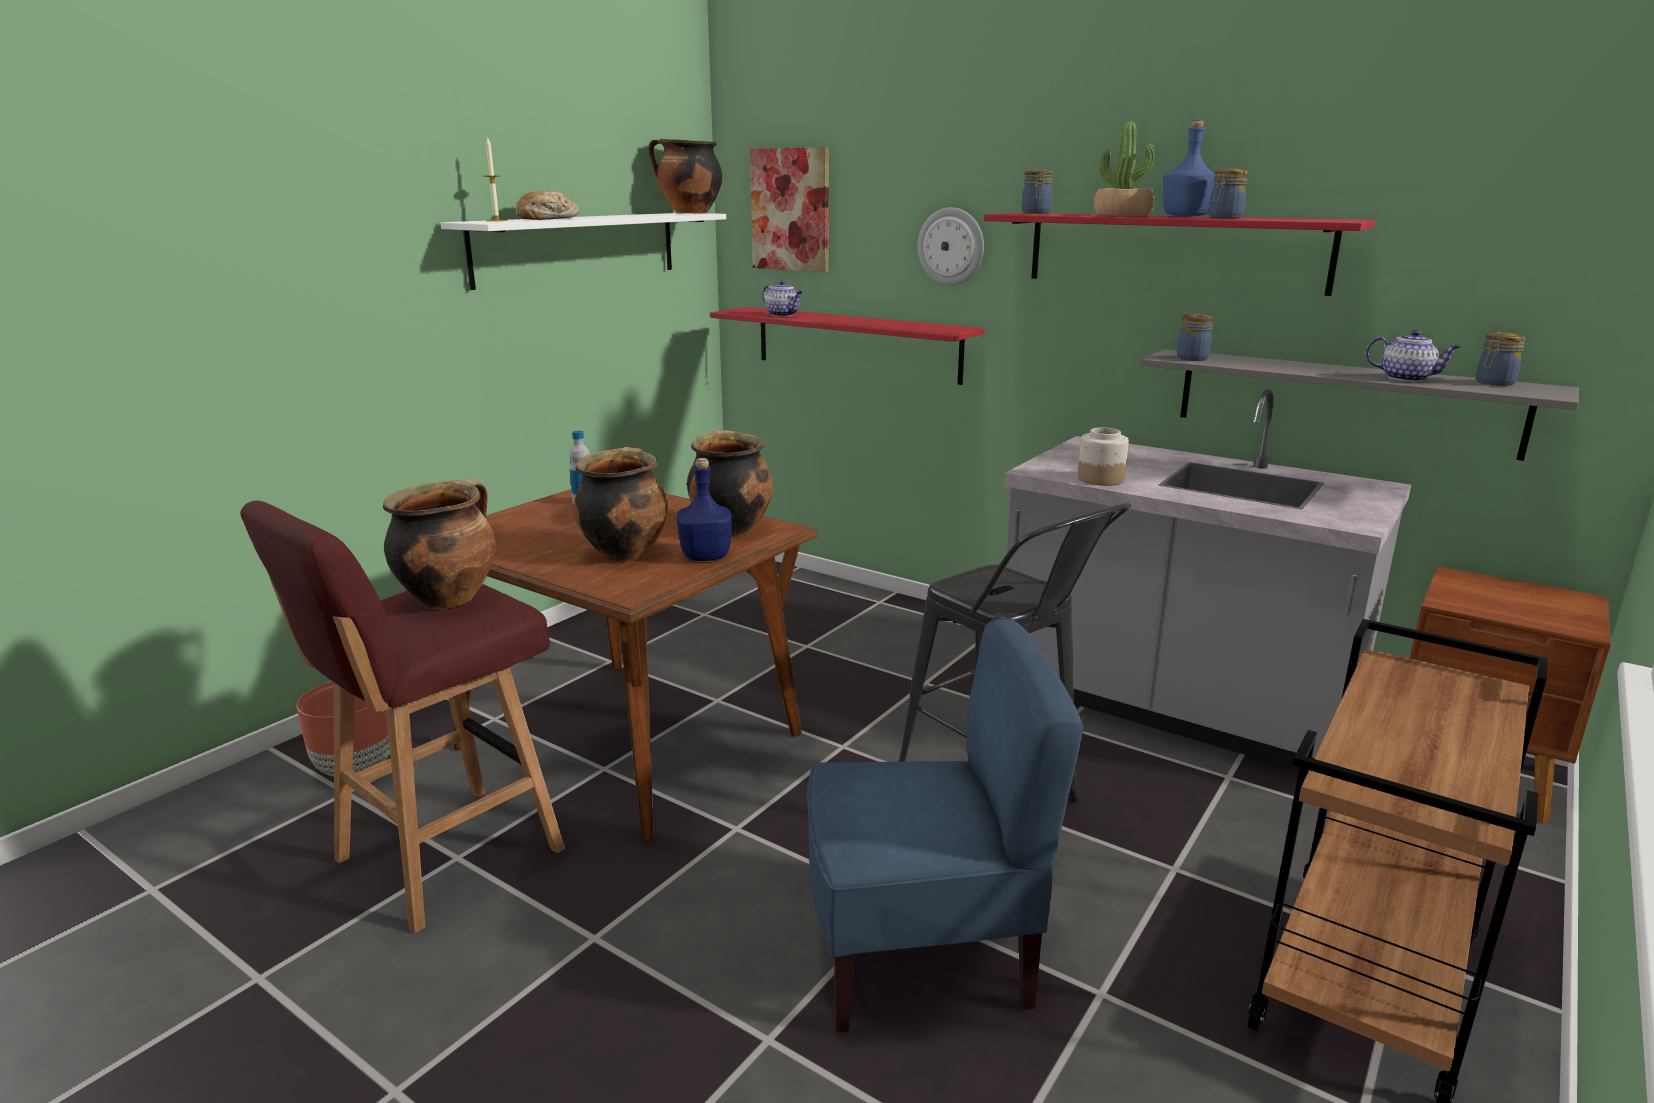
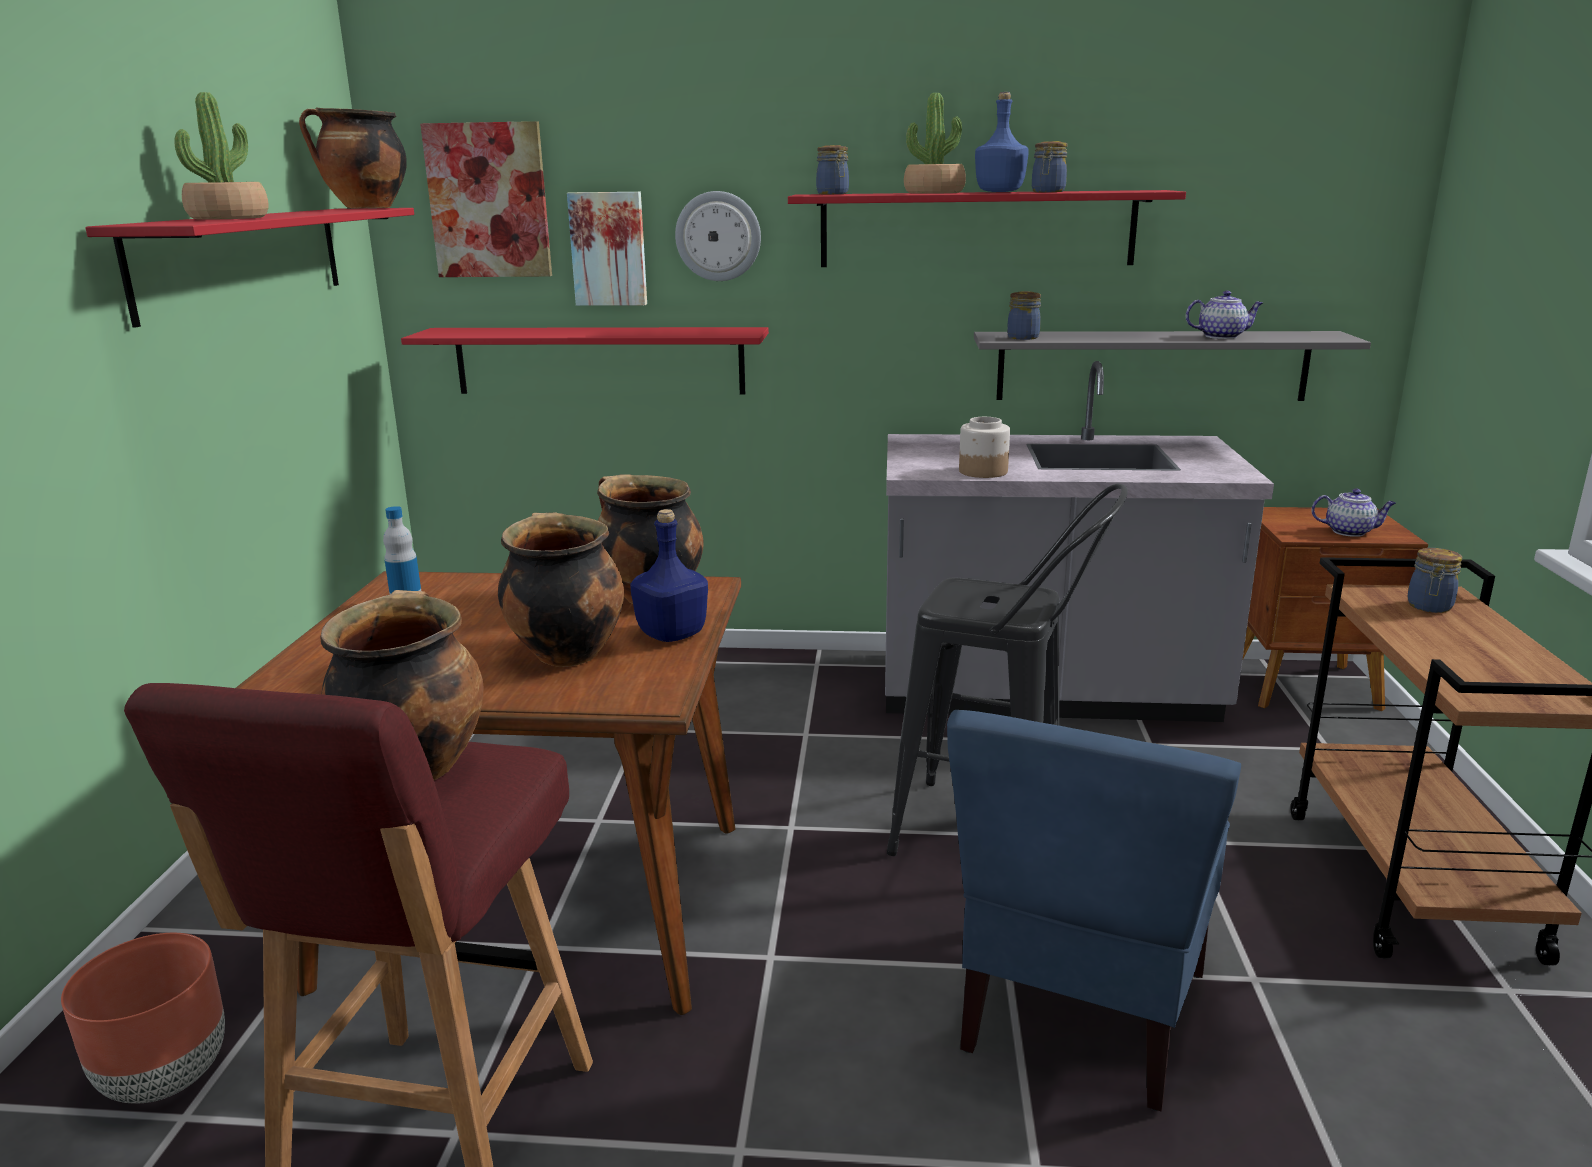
camera: 30 degrees left, 0 degrees up
(496, 220) = (171, 222): candle -> none
(548, 219) = (228, 218): bread -> potted plant
(577, 248) = (242, 260): white shelf -> red shelf
(783, 315) = (507, 333): teapot -> teapot (1350, 532)
(869, 252) = (609, 249): none -> picture
(921, 953) = (1080, 1010): blue chair -> blue chair turned 150 degrees clockwise
(1493, 383) = (1285, 334): jar -> jar (1429, 607)

